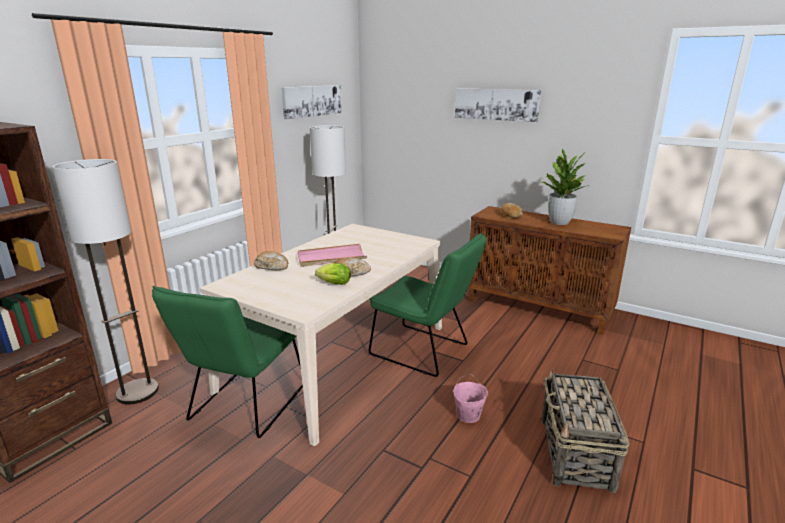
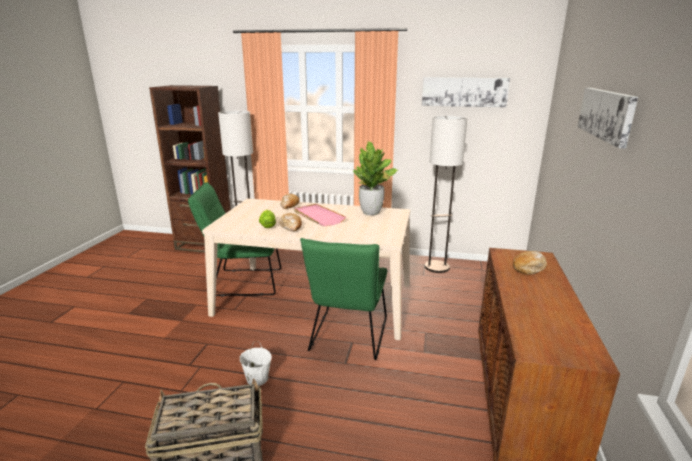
camera: 70 degrees right, 0 degrees up
(468, 415) = (257, 379): pink bucket -> white bucket
(559, 222) = (544, 303): potted plant -> potted plant (371, 212)

